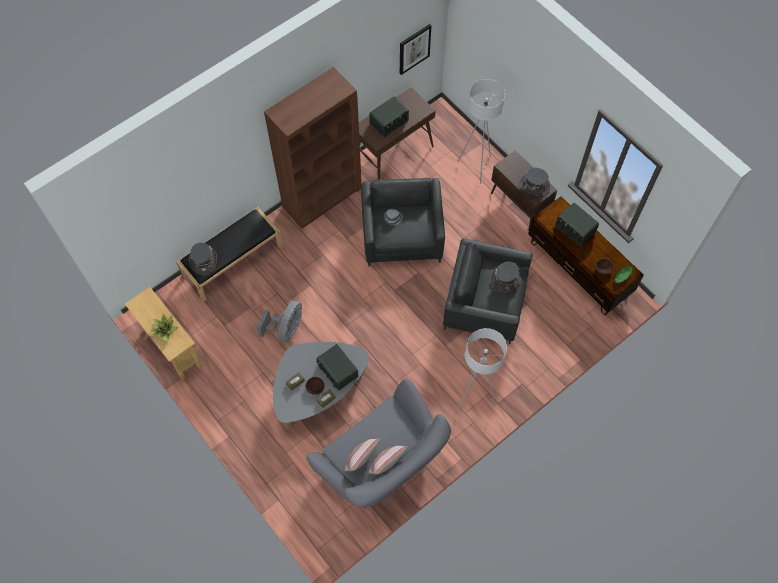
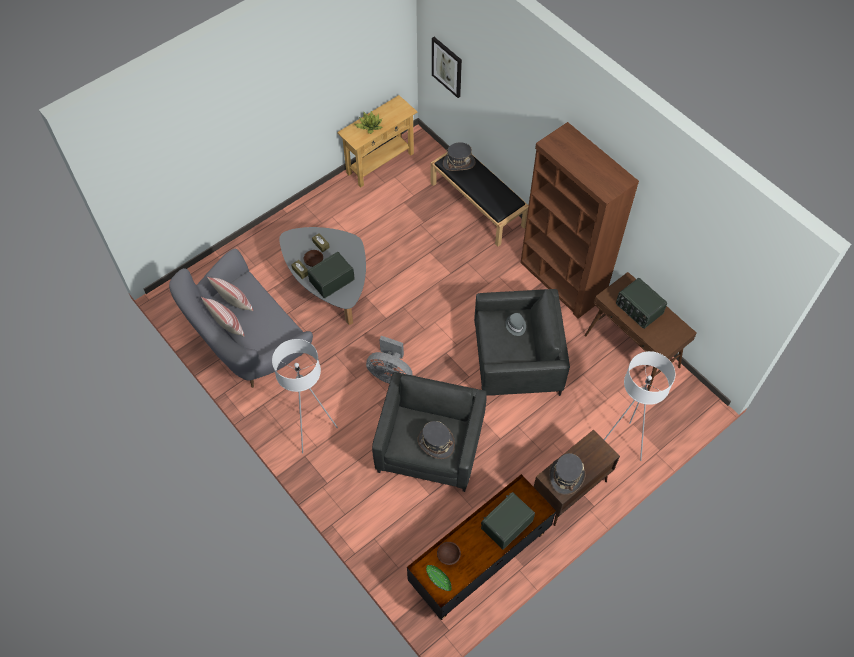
camera: 90 degrees right, 5 degrees down
(286, 329) = (399, 253): grey fan -> grey fan (390, 374)
(414, 49) = (722, 302): picture -> picture (447, 67)

